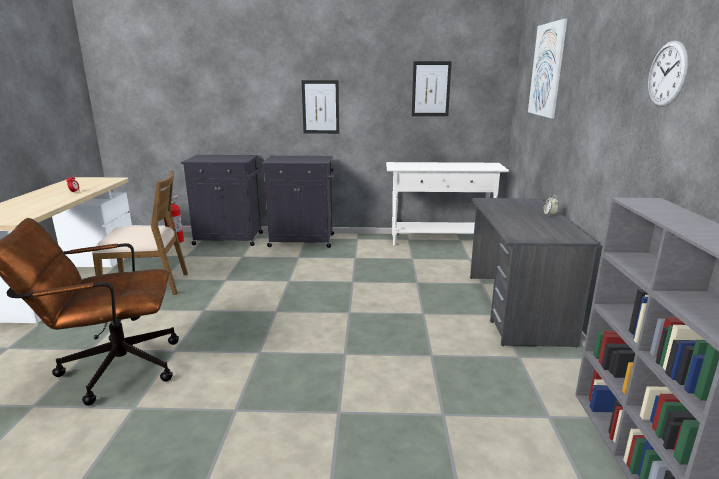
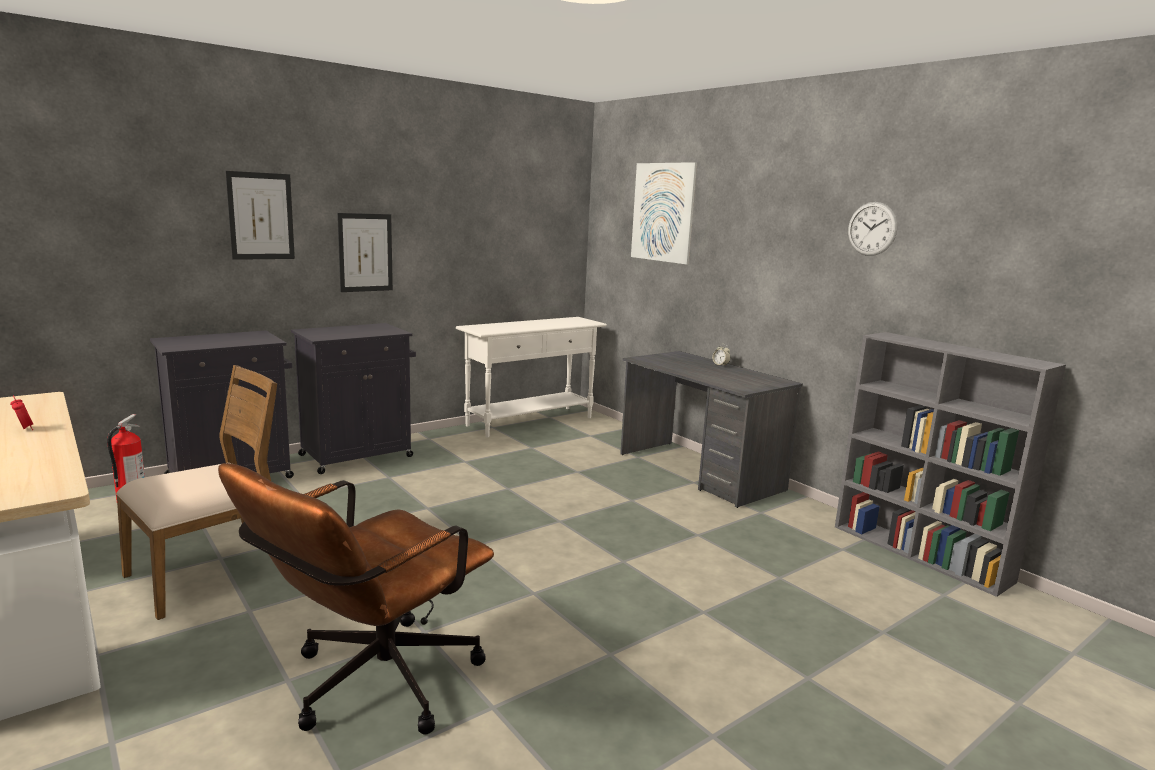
camera: 40 degrees left, 5 degrees down
(431, 89) = (504, 228): picture -> picture (261, 216)

